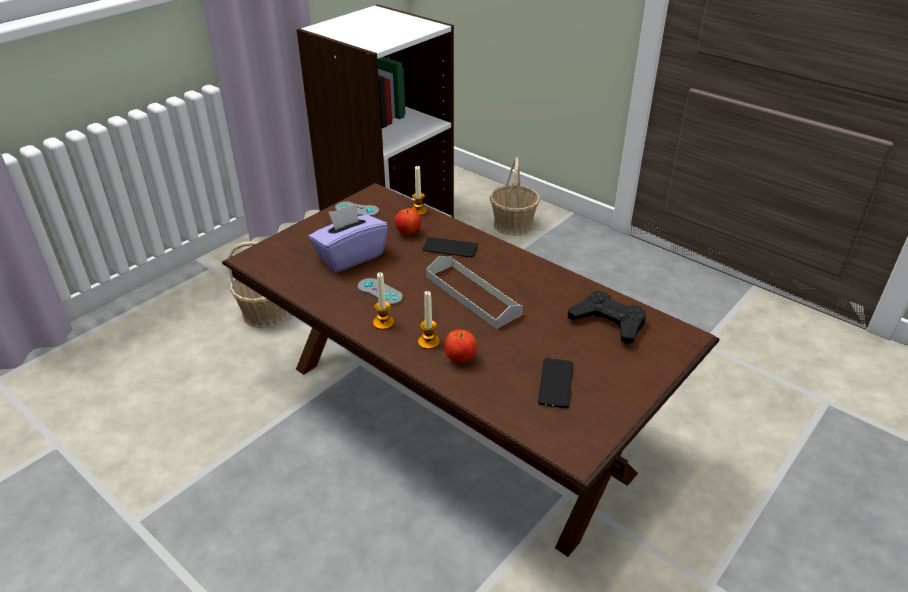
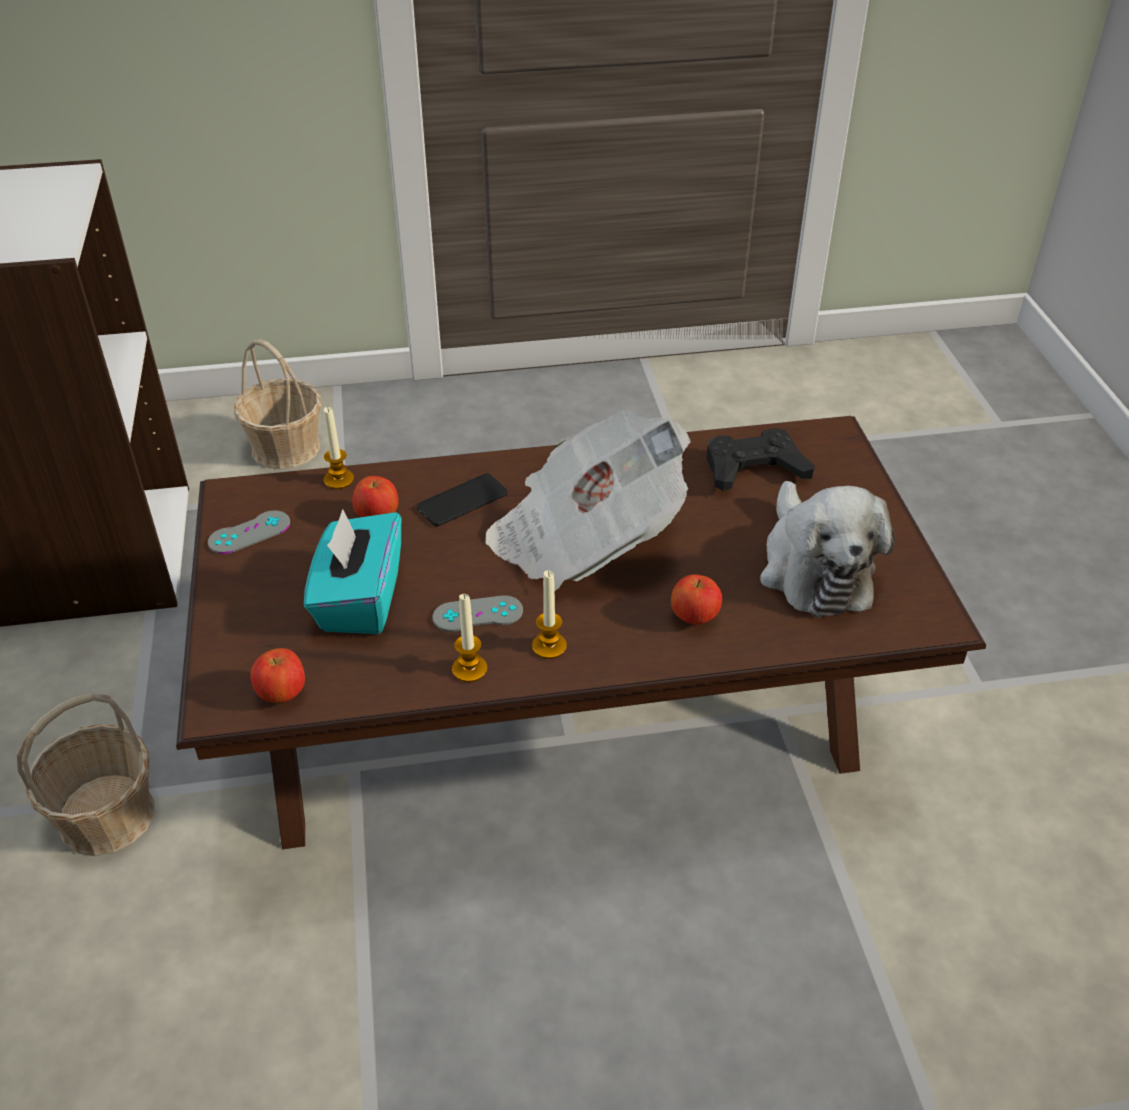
camera: 50 degrees left, 5 degrees up
(273, 268) = (282, 694): none -> apple
(350, 256) = (359, 600): purple tissue box -> turquoise tissue box
(428, 342) = (634, 627): candle -> candle (469, 669)
(472, 295) = (585, 538): grey tray -> newspaper
(555, 383) = (814, 568): phone -> plush toy

